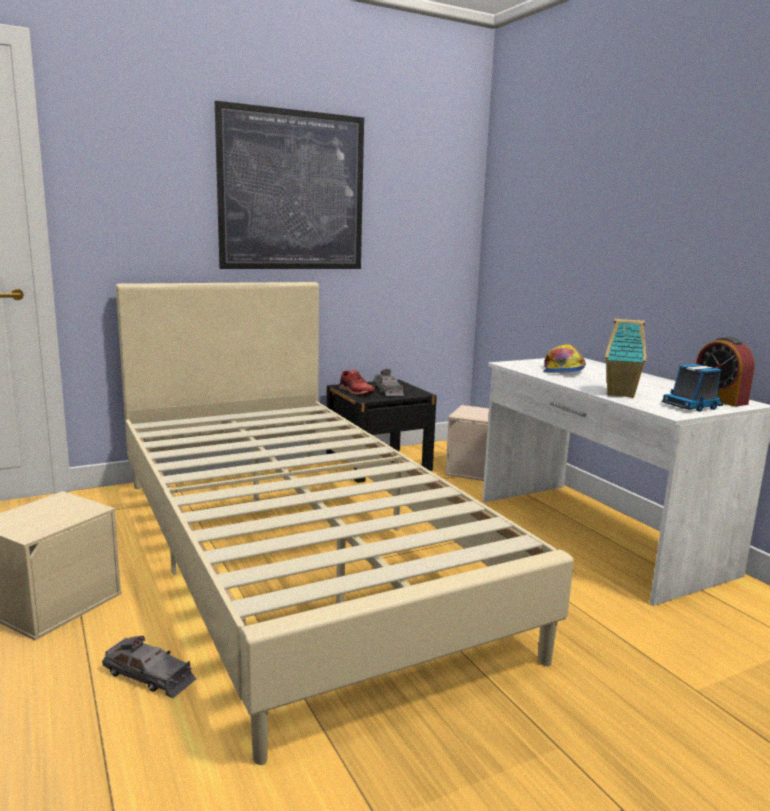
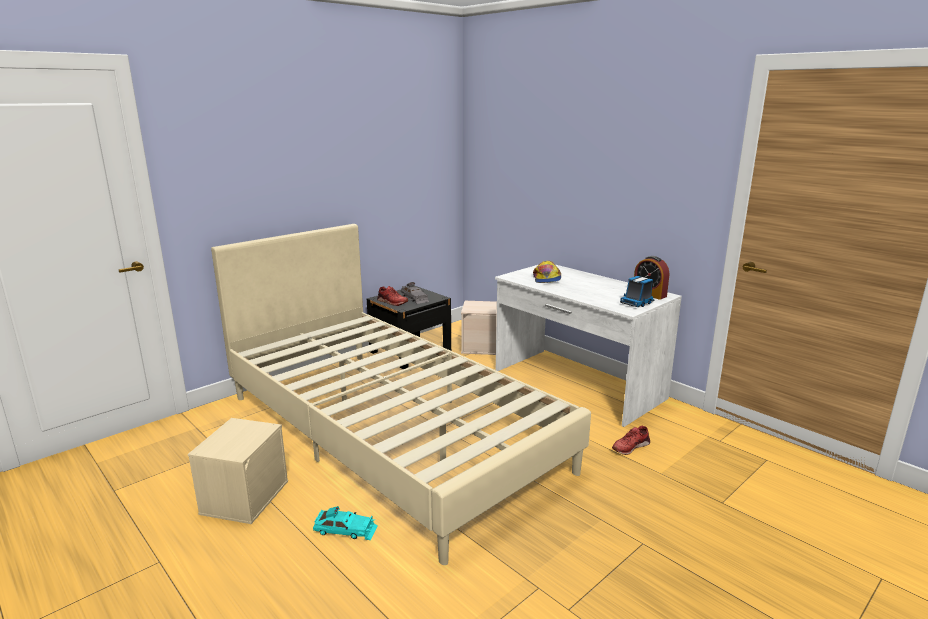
camera: 15 degrees left, 5 degrees up
(149, 675) = (345, 530): grey toy car -> turquoise toy car
(292, 191) = (331, 157): picture -> none
(621, 394) = (593, 297): toy house -> none
(654, 637) = (630, 446): none -> red shoe

